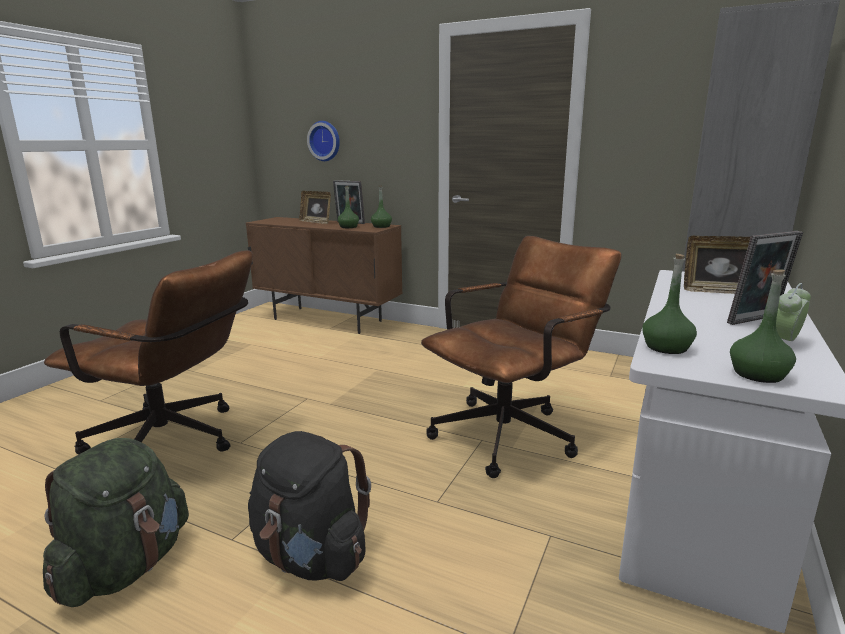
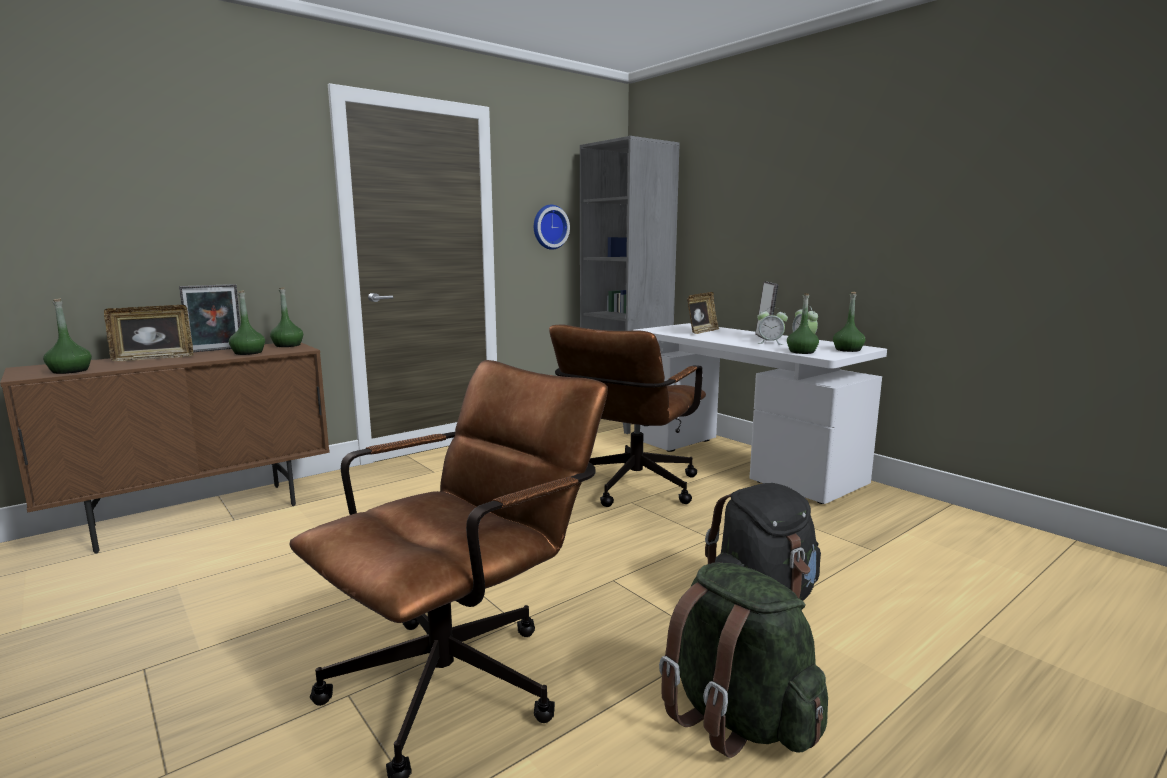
camera: 65 degrees left, 5 degrees down
(274, 222) = (70, 371): none -> green bottle
(325, 141) = (128, 223): wall clock -> wall clock (549, 227)
(512, 432) = (629, 489): brown office chair -> brown office chair turned 135 degrees counterclockwise
(709, 327) = (770, 343): none -> alarm clock

